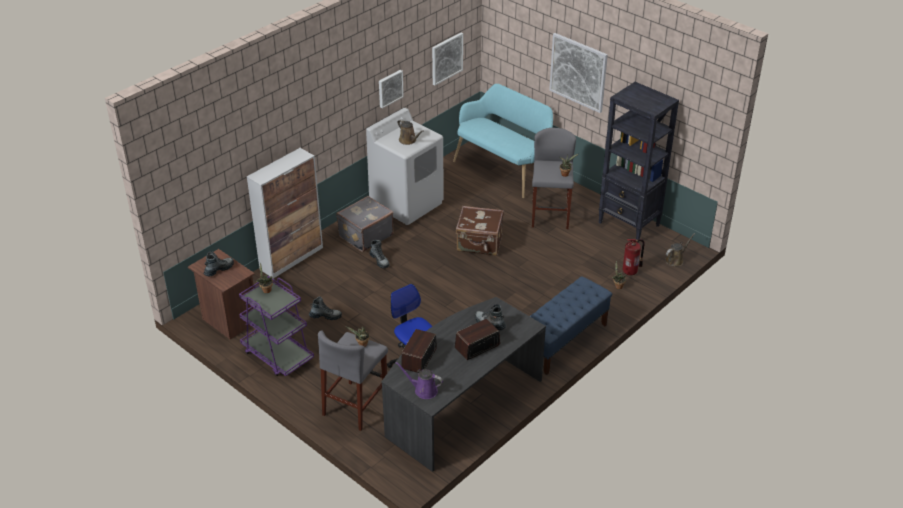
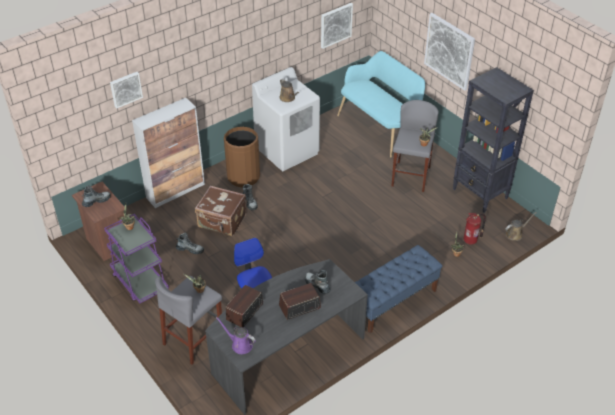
camera: 10 degrees right, 5 degrees up
(365, 235) = (243, 177): grey suitcase -> brown trash can
(390, 88) = (277, 49): picture -> picture (125, 89)
(479, 243) = (341, 196): brown suitcase -> brown suitcase (222, 222)

